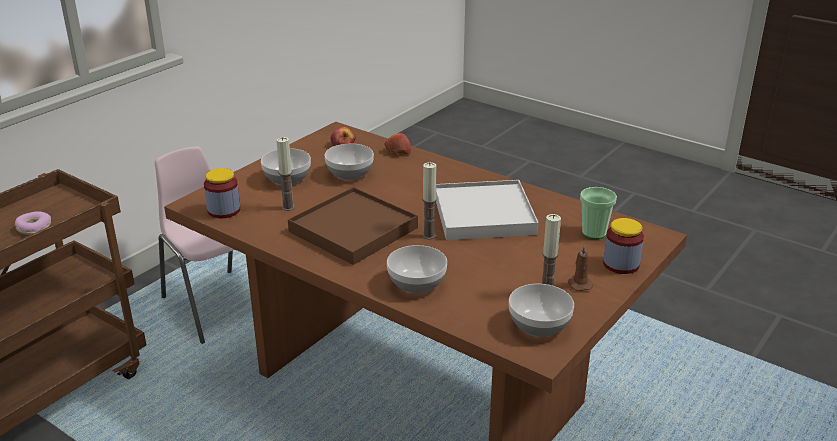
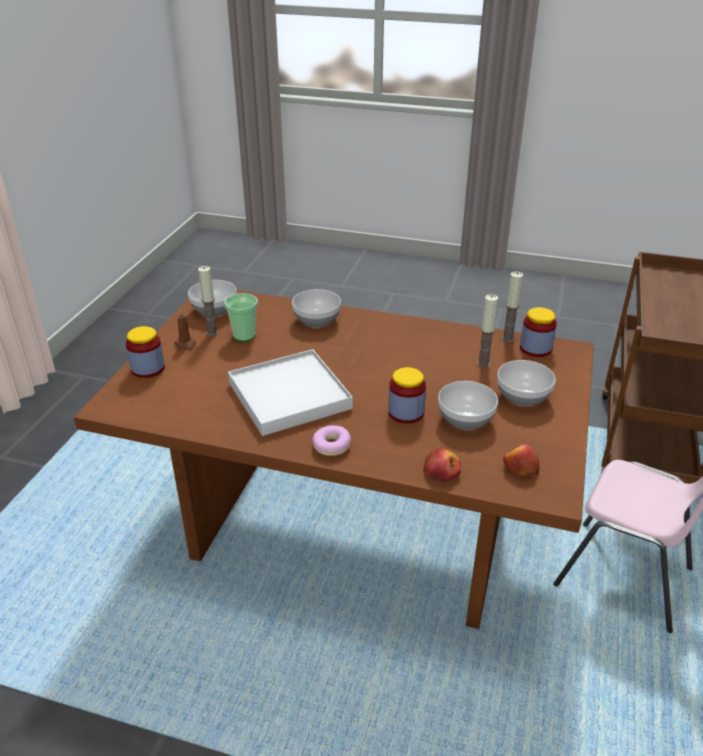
camera: 160 degrees right, 5 degrees up
(34, 228) = (671, 317): donut -> donut (331, 446)
(353, 229) = (402, 354): brown tray -> none
(392, 186) = (406, 412): none -> jar
(429, 235) = (331, 362): candle -> candle (507, 338)
(594, 233) = (172, 397): cup -> cup (244, 335)

